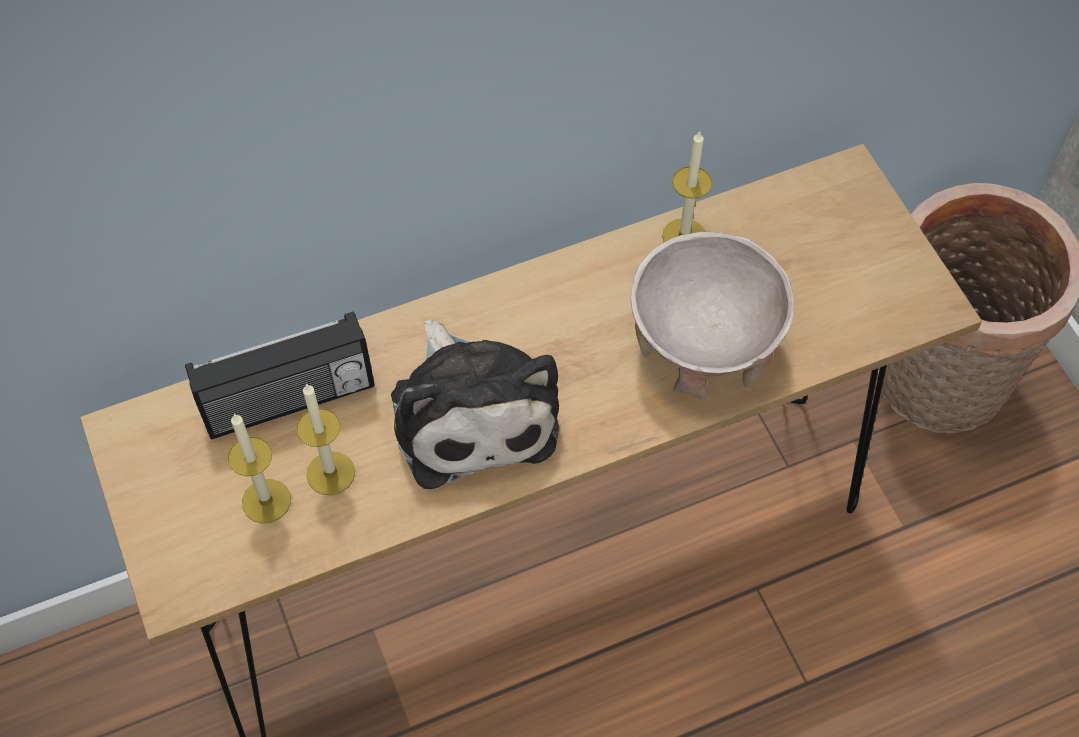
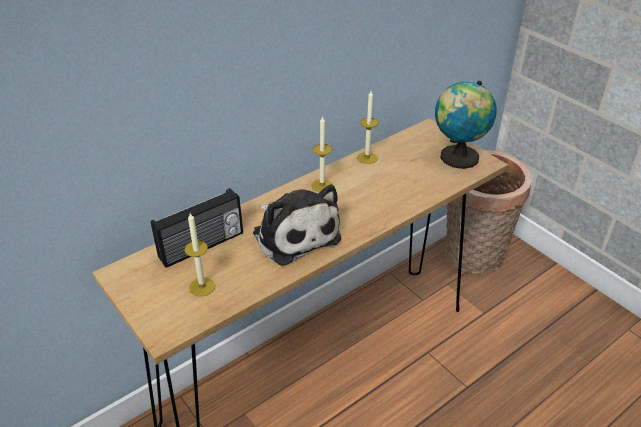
camera: 15 degrees left, 20 degrees down
(330, 473) = (232, 269): candle -> candle (322, 185)
(703, 347) = (392, 193): beige bowl -> none
(877, 279) = (457, 158): none -> globe

